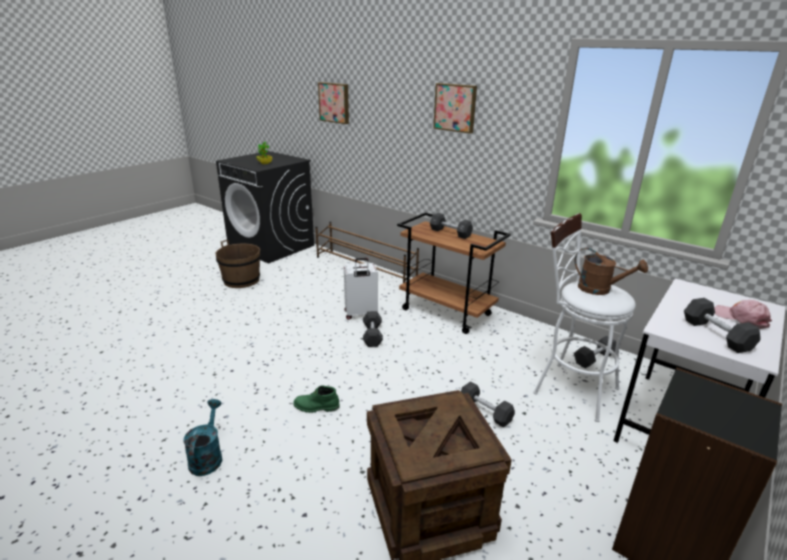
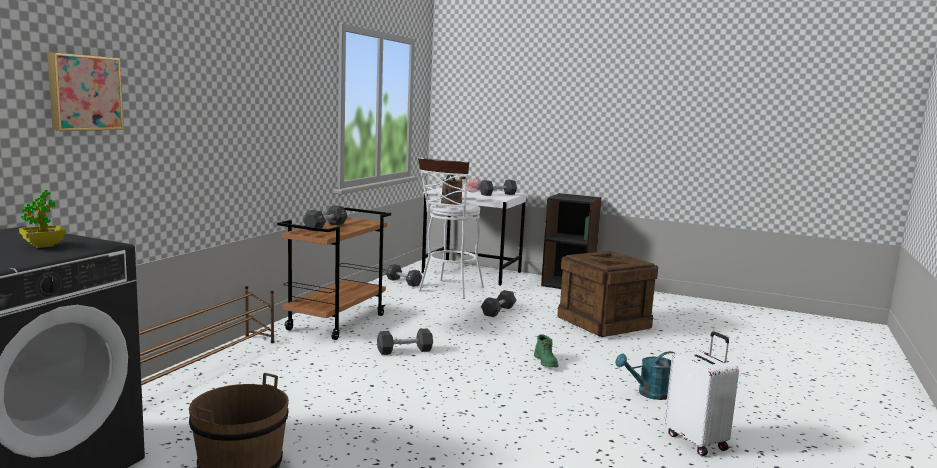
camera: 105 degrees left, 15 degrees down
(360, 314) = (355, 360): white suitcase -> white suitcase (697, 441)
(455, 107) = (267, 88): picture -> none

